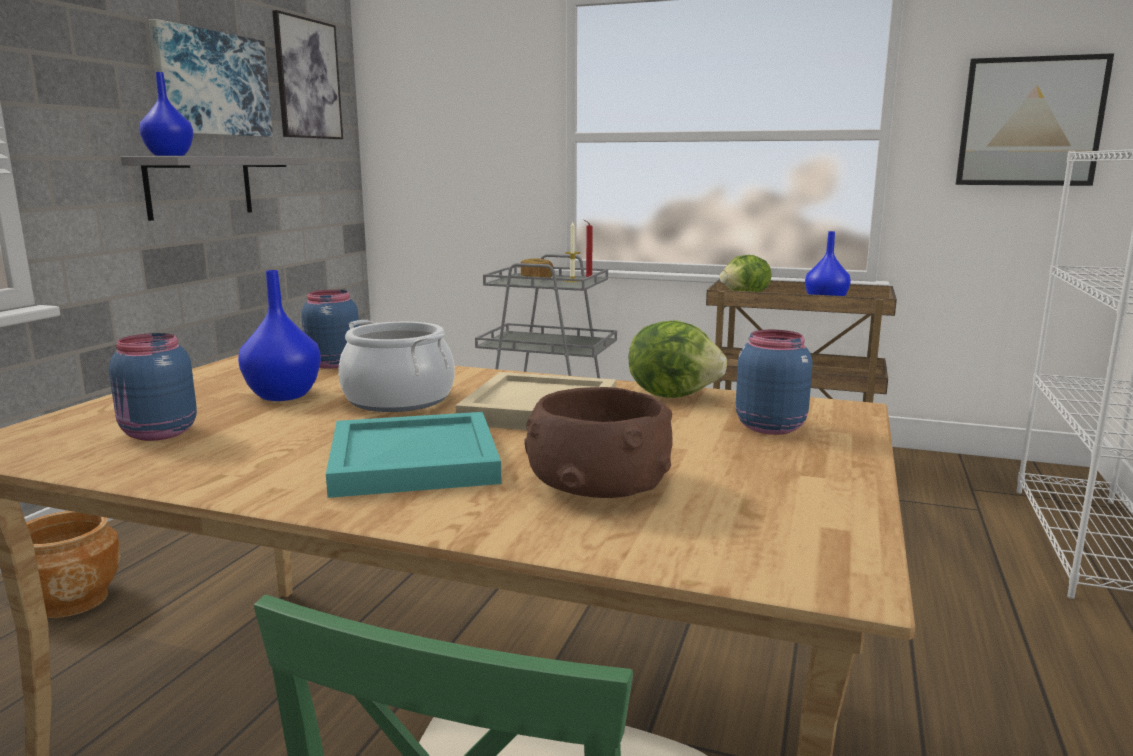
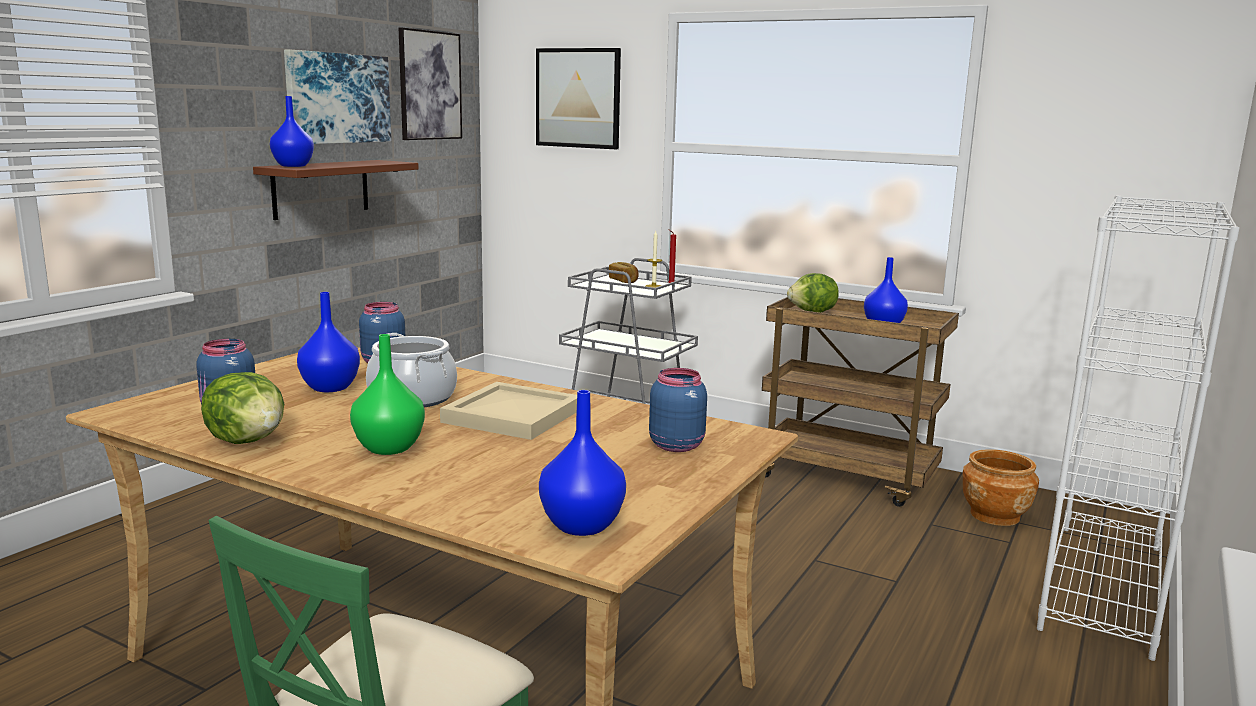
camera: 10 degrees right, 0 degrees up
(71, 600) = (182, 535): brown planter -> brown planter (994, 515)
(200, 186) = (321, 188): grey shelf -> brown shelf
(411, 462) = (387, 448): turquoise tray -> green vase
(597, 483) = (503, 476): brown bowl -> none
(673, 395) = (629, 411): lettuce -> lettuce (248, 440)
(768, 542) = (581, 526): none -> blue vase
(1030, 122) = (1107, 157): picture -> picture (578, 98)

